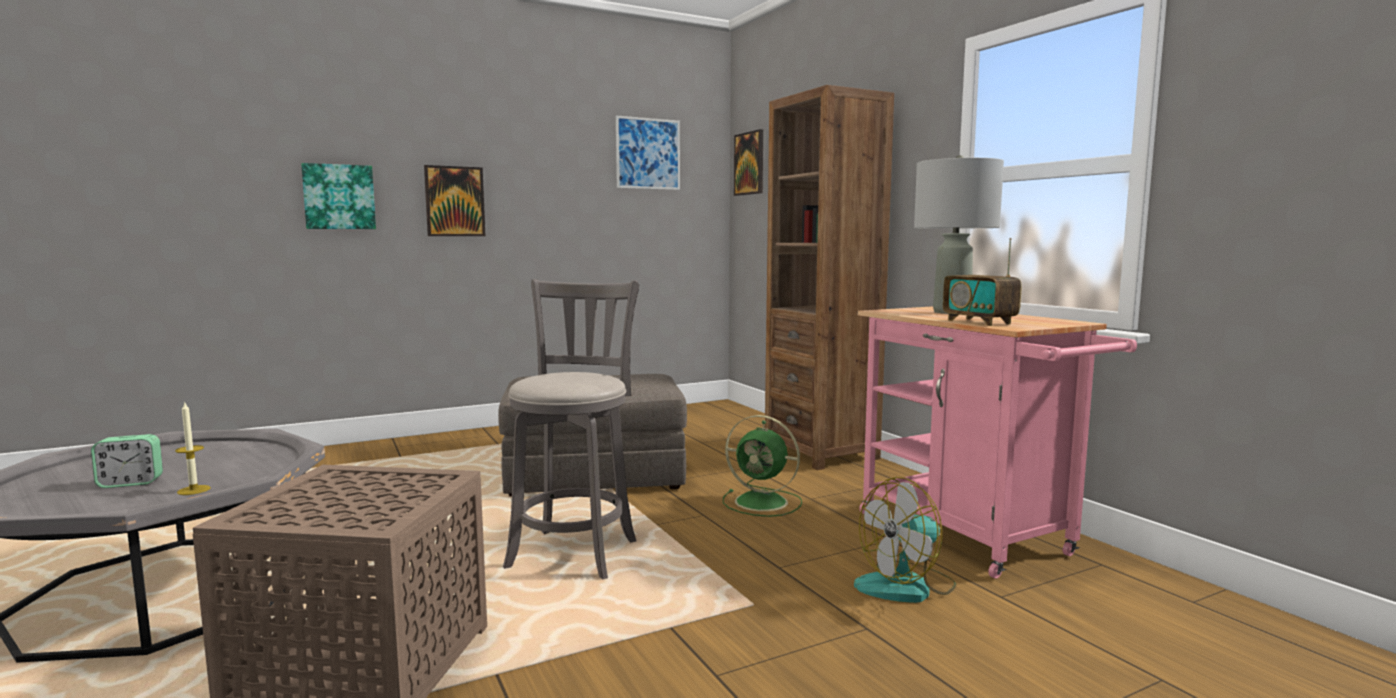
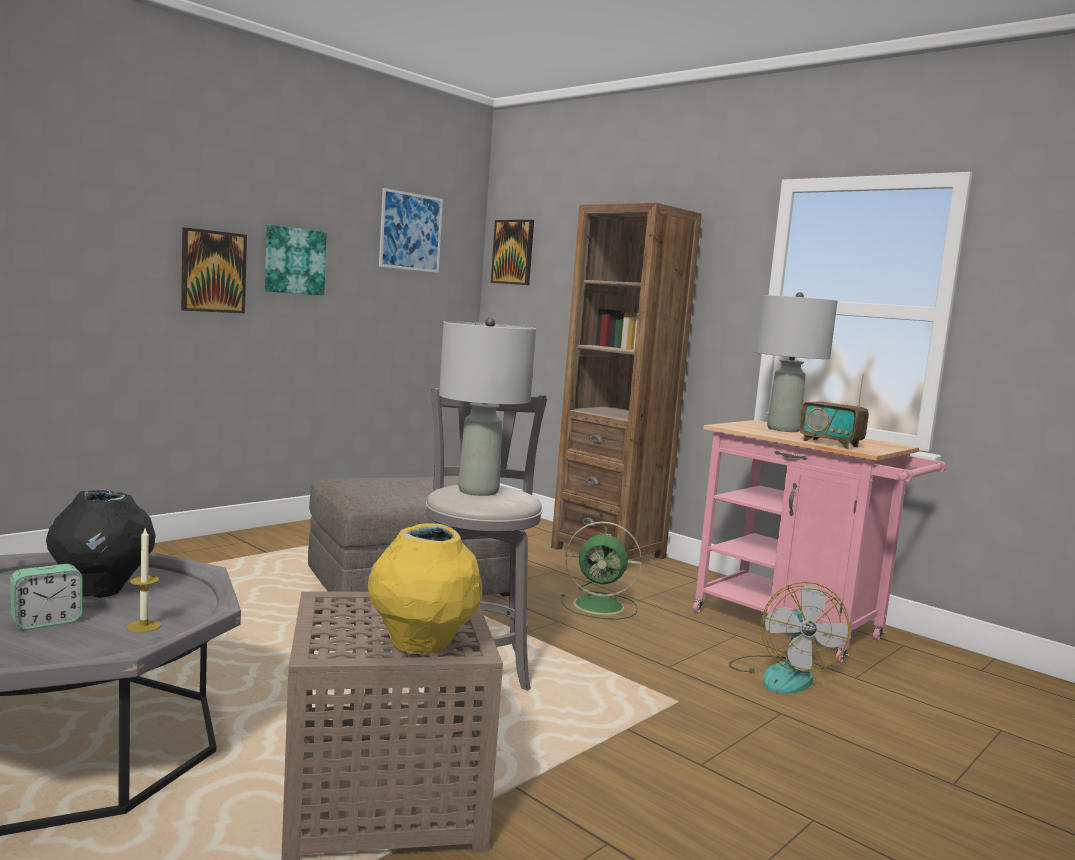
camera: 20 degrees left, 0 degrees up
(210, 461) = (101, 591): none -> black vase
(339, 197) = (83, 258): picture -> picture (294, 261)
(339, 517) = (422, 646): none -> yellow vase
(561, 377) = (479, 491): none -> grey table lamp
(906, 586) = (781, 675): fan -> fan turned 45 degrees counterclockwise

